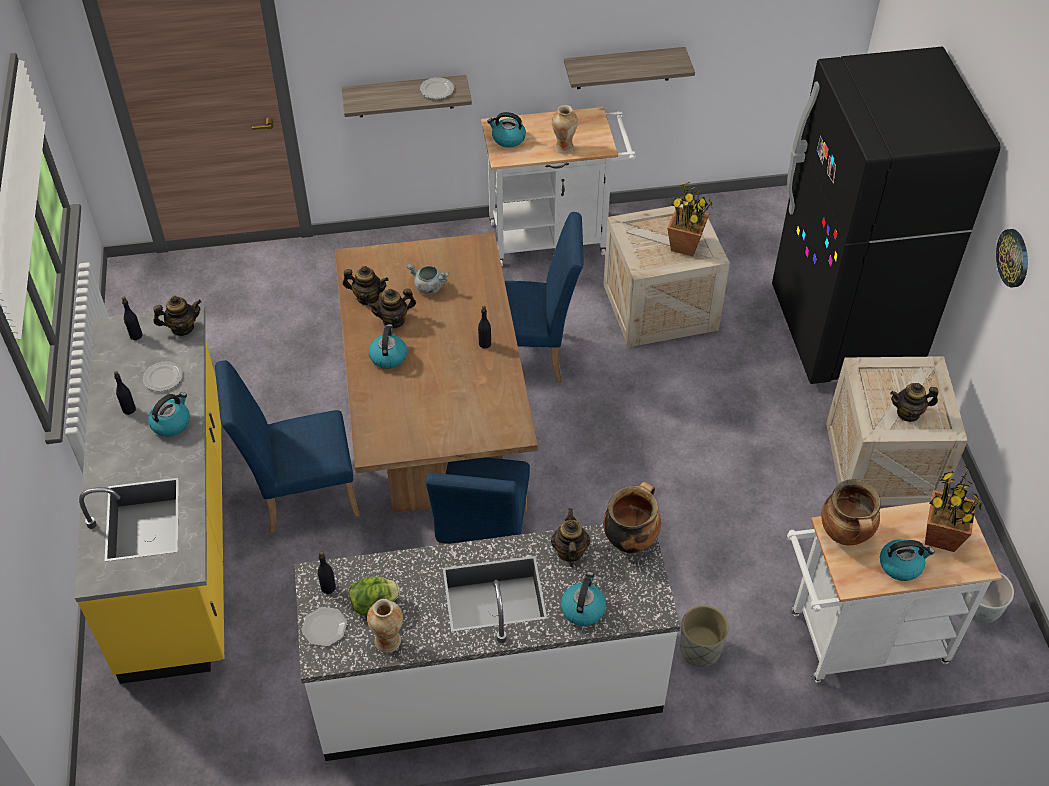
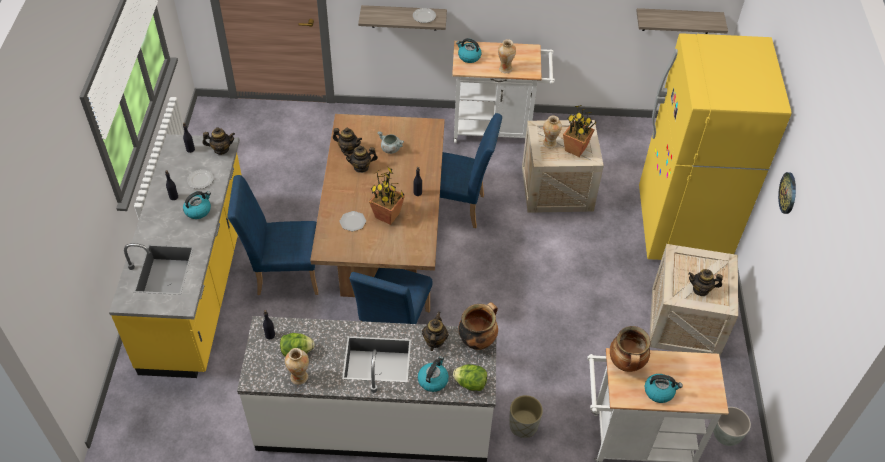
camera: 10 degrees right, 0 degrees up
(324, 628) = (260, 361): plate -> plate (352, 222)
(388, 356) = (351, 190): kettle -> none
(623, 68) = (557, 20): shelf -> shelf (677, 21)
(637, 603) = (470, 383): none -> lettuce
(647, 244) = (549, 143): none -> vase
(843, 331) = (682, 226): black fridge -> yellow fridge
(941, 536) = (693, 377): potted plant -> potted plant (388, 215)

